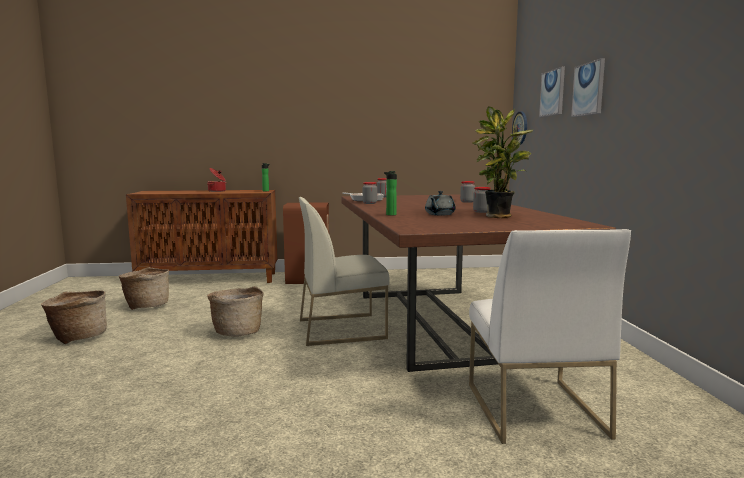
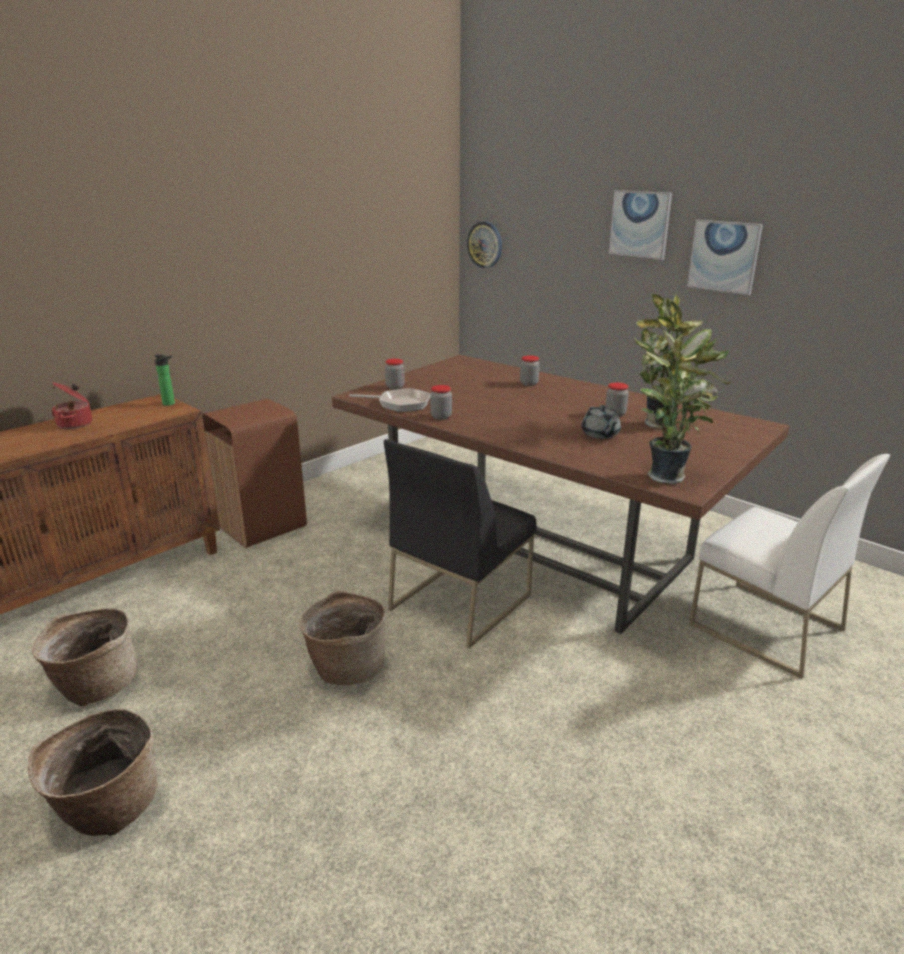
camera: 40 degrees left, 15 degrees up
(342, 329) = (460, 601): white chair -> black chair
(390, 215) = (561, 452): bottle -> none
(422, 226) = (668, 476): none -> potted plant
(552, 93) = (561, 212): picture -> picture (724, 256)

